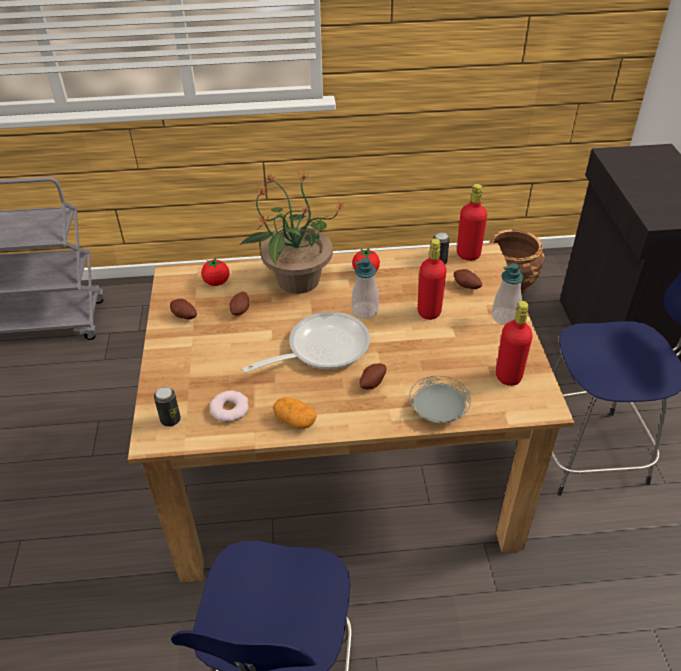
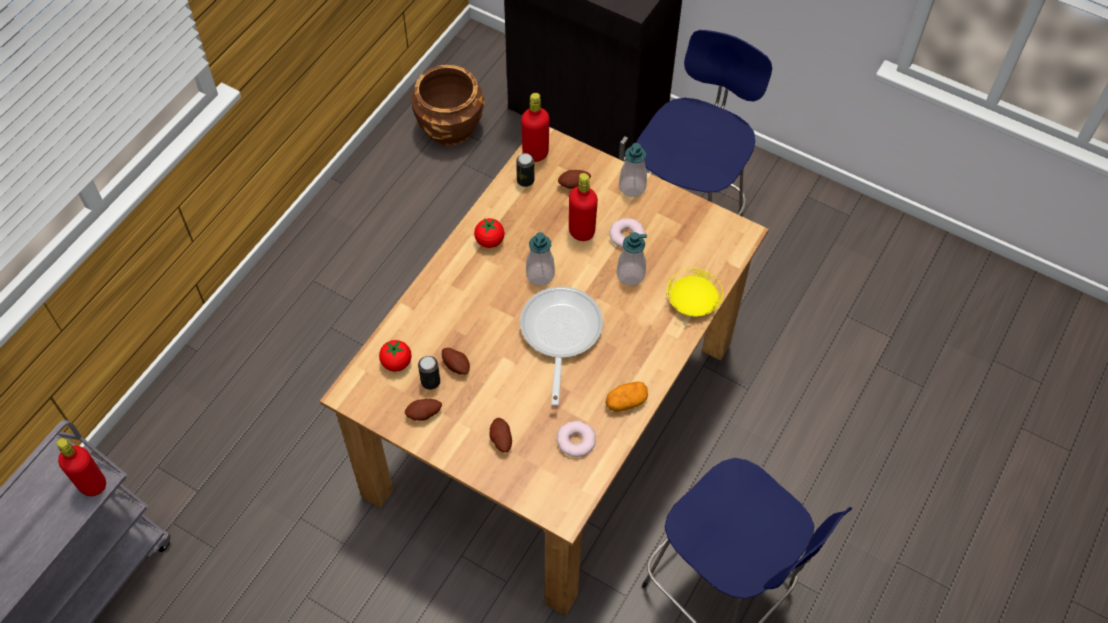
camera: 55 degrees left, 15 degrees up
(170, 420) = (552, 490): can -> can (430, 381)
(296, 280) = (452, 299): potted plant -> none
(371, 382) = (628, 324): potato -> potato (500, 440)
(421, 359) = (630, 274): none -> soap dispenser
(438, 411) = (693, 301): grey plate -> yellow plate
(455, 337) = (626, 235): none -> donut
(508, 376) = (695, 233): red bottle -> red bottle (93, 485)

